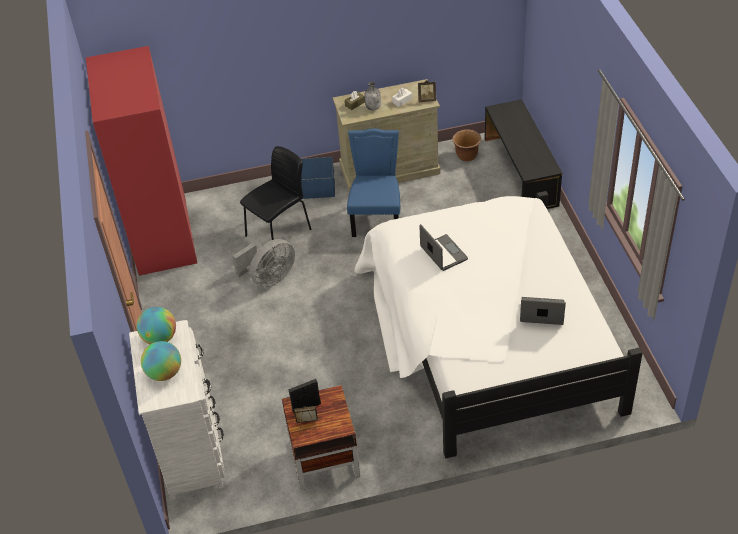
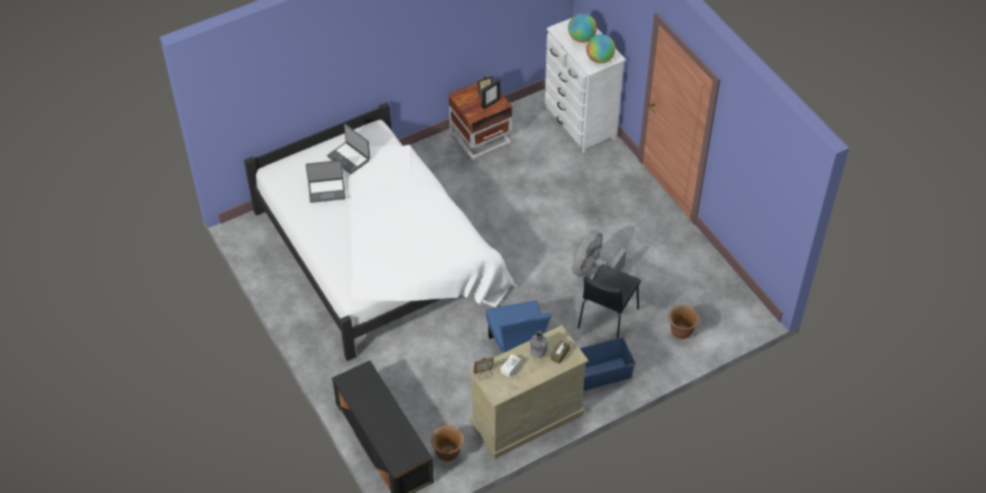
camera: 160 degrees right, 5 degrees up
(161, 235) = (720, 293): red wardrobe -> none
(218, 210) = (681, 332): none -> brown planter
(443, 254) = (421, 227): laptop -> laptop (349, 158)

